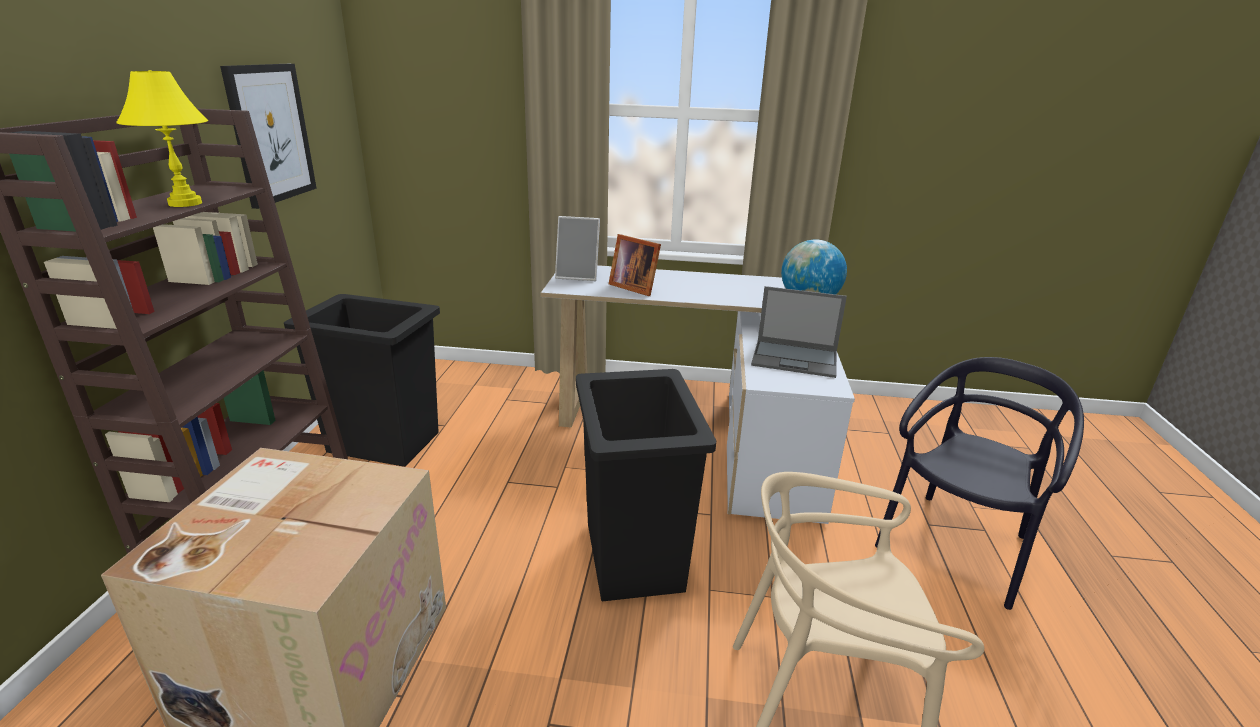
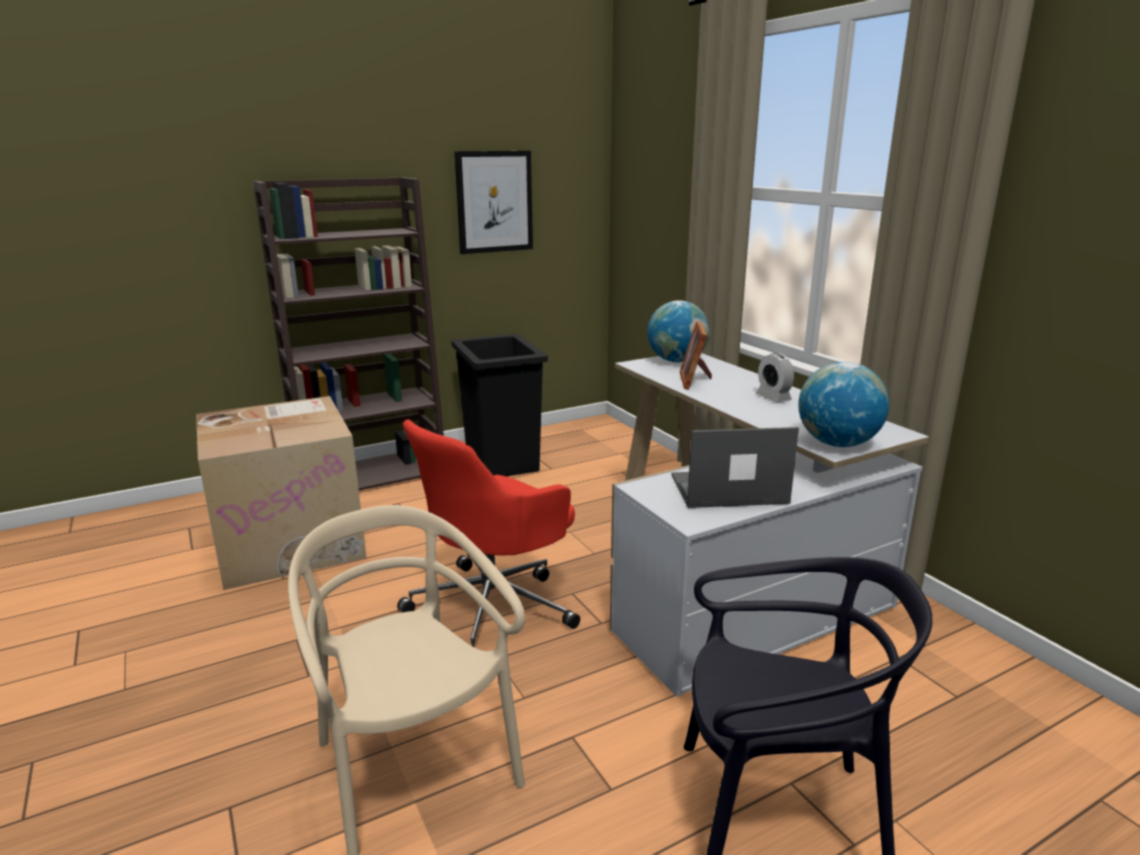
camera: 55 degrees right, 5 degrees down
(185, 203) = (356, 234): yellow table lamp -> none
(578, 275) = (677, 361): picture frame -> globe
(632, 558) = (494, 606): black trash can -> red office chair
(705, 283) = (773, 397): none -> alarm clock
(796, 359) = (727, 489): laptop -> laptop turned 105 degrees clockwise

